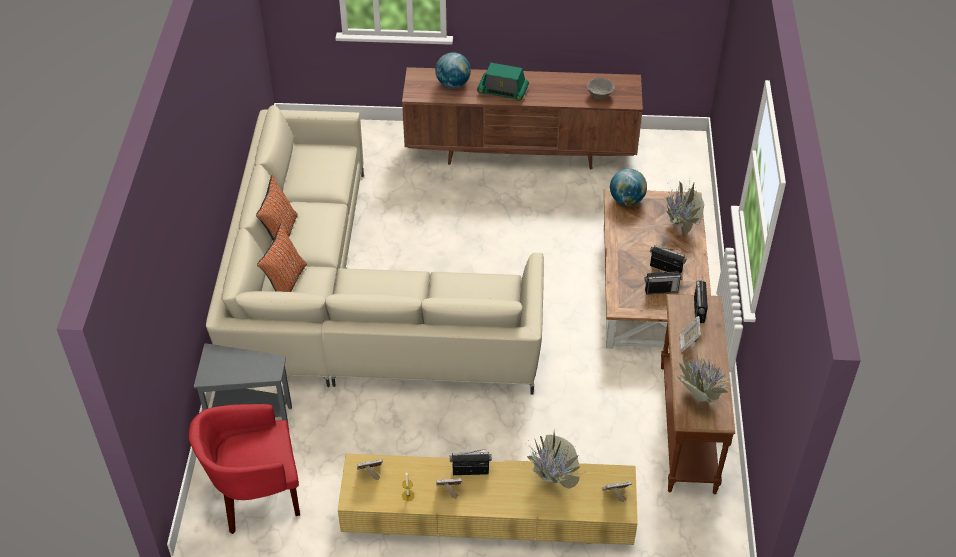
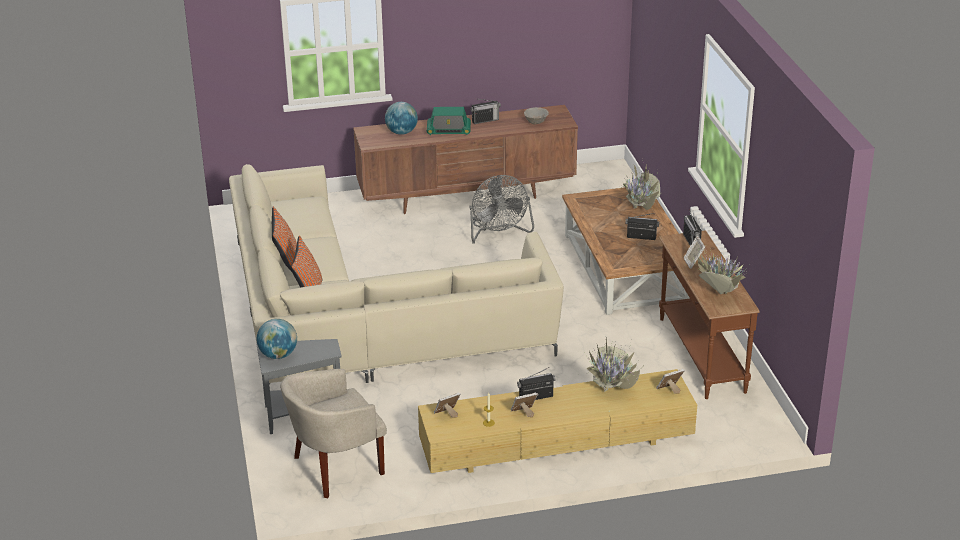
camera: 15 degrees left, 15 degrees down
(255, 495) = (335, 468): red armchair -> beige armchair
(533, 208) = (496, 232): none -> grey fan
(627, 200) = (586, 199): globe -> globe (278, 355)
(661, 290) = (644, 252): radio -> radio (485, 120)

